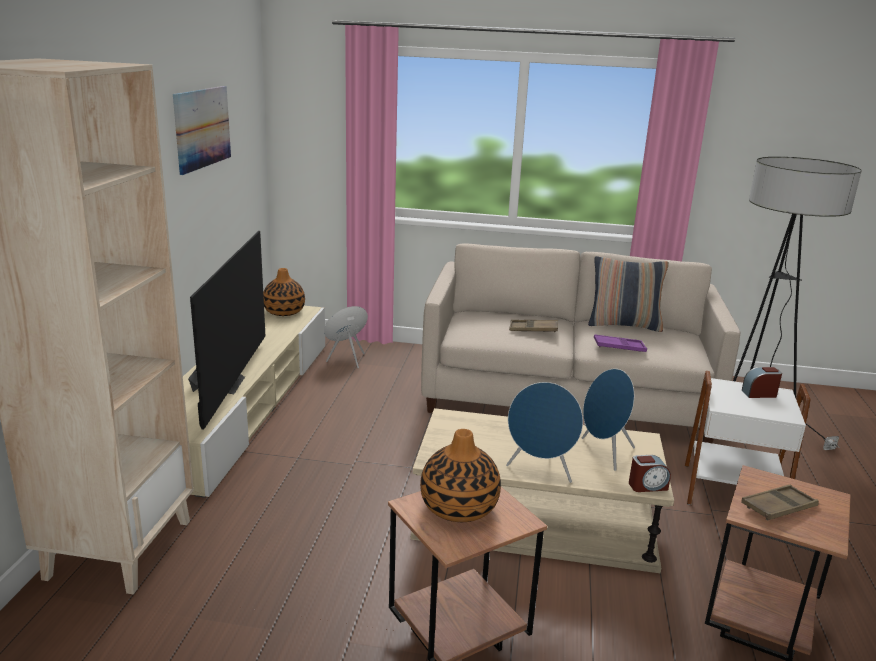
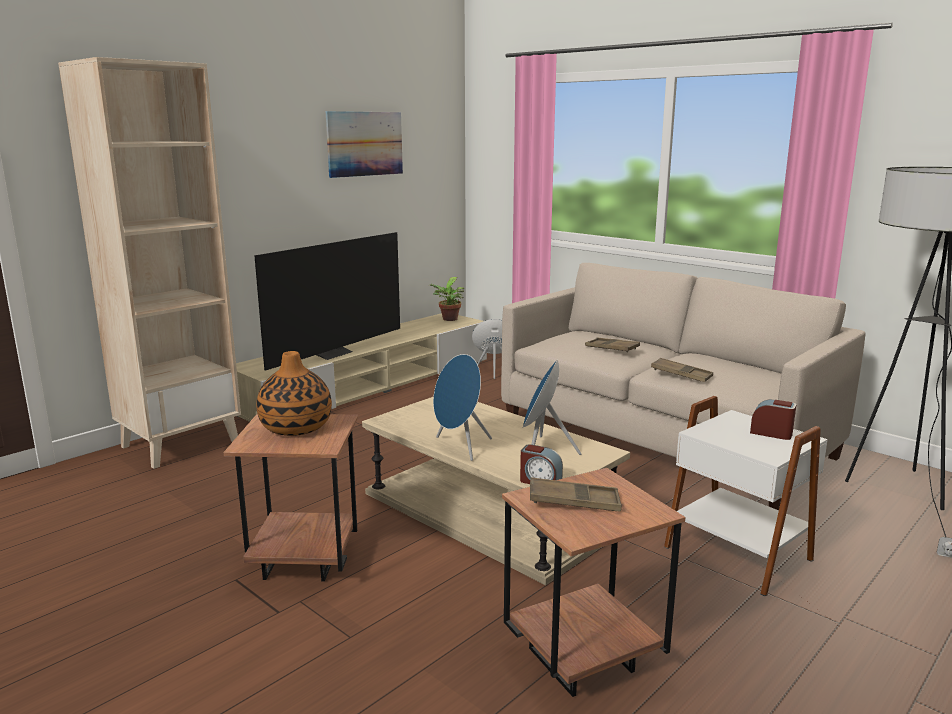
camera: 35 degrees right, 5 degrees down
(284, 312) = (448, 319): vase -> potted plant
(619, 347) = (681, 374): purple tray -> brown tray
(624, 325) = (724, 361): pillow -> none

